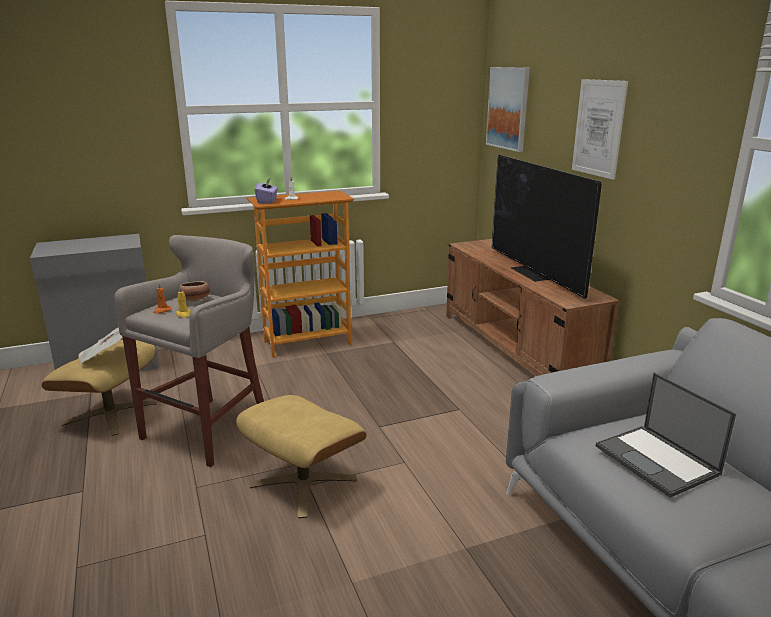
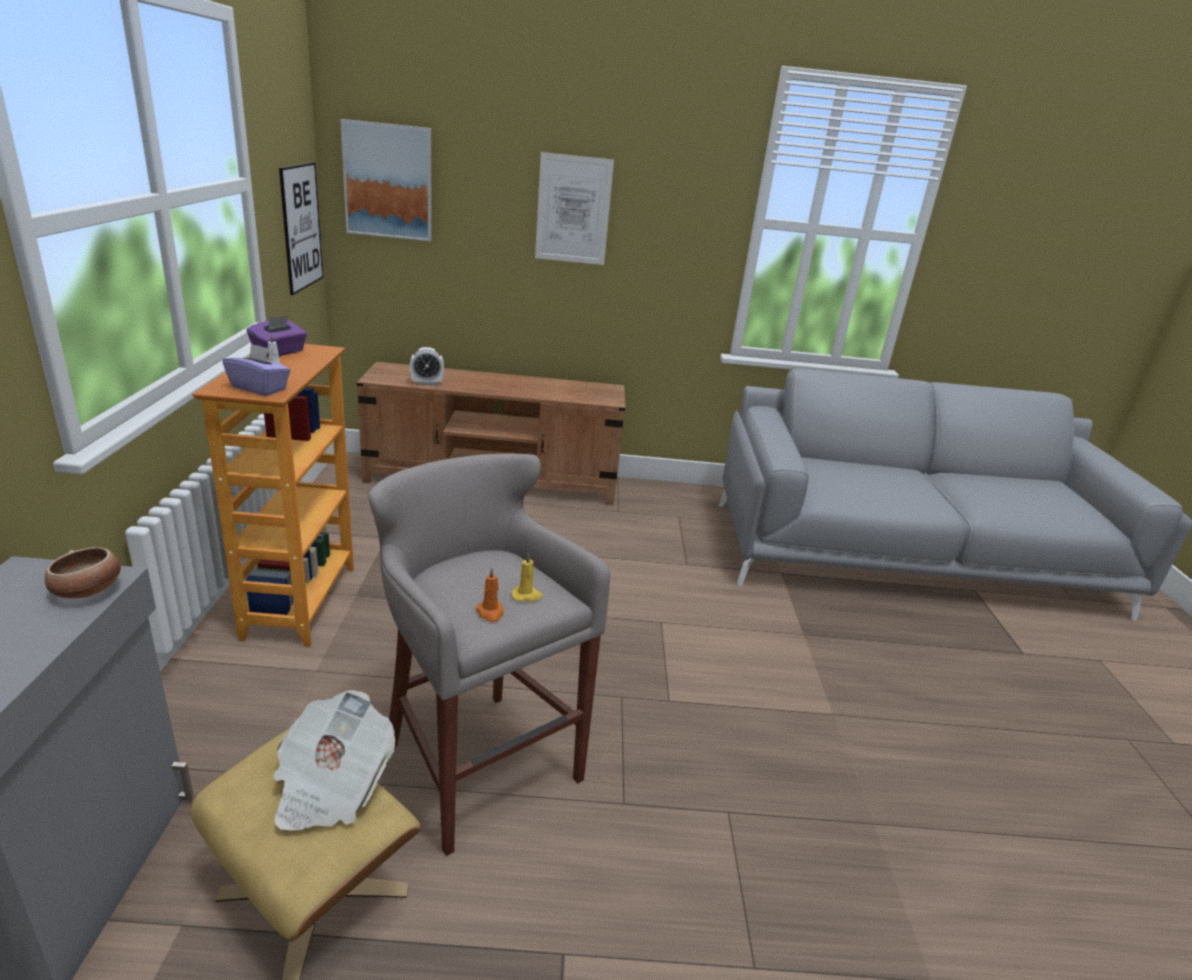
camera: 70 degrees left, 5 degrees up
(195, 300) = (470, 576): bowl -> bowl (88, 591)
(303, 482) = (662, 703): beige ottoman -> none
(323, 194) = (279, 352): none -> purple tissue box
(446, 137) = (301, 227): none -> picture
(481, 255) = (427, 383): none -> alarm clock
(534, 273) = (518, 385): television -> none
(658, 460) = (868, 482): laptop -> none

